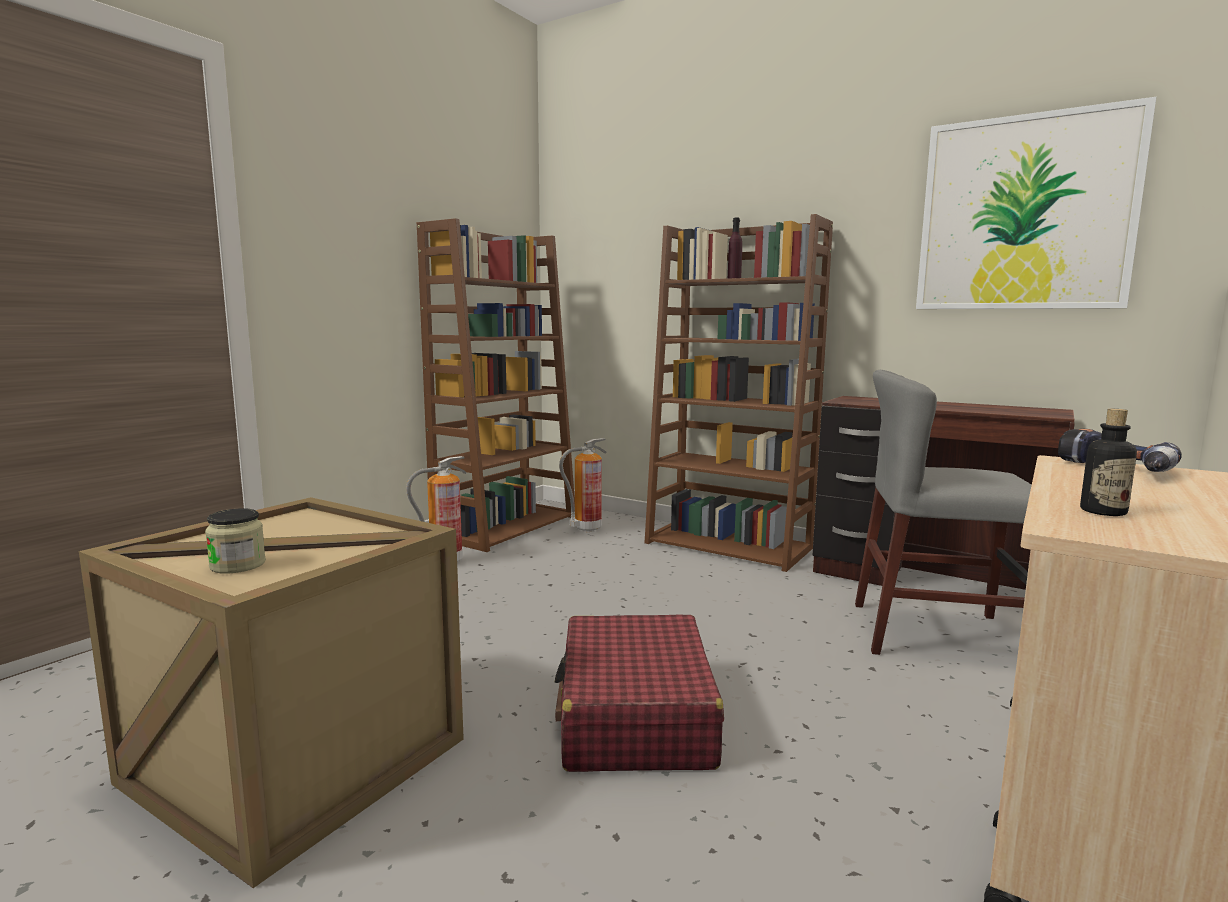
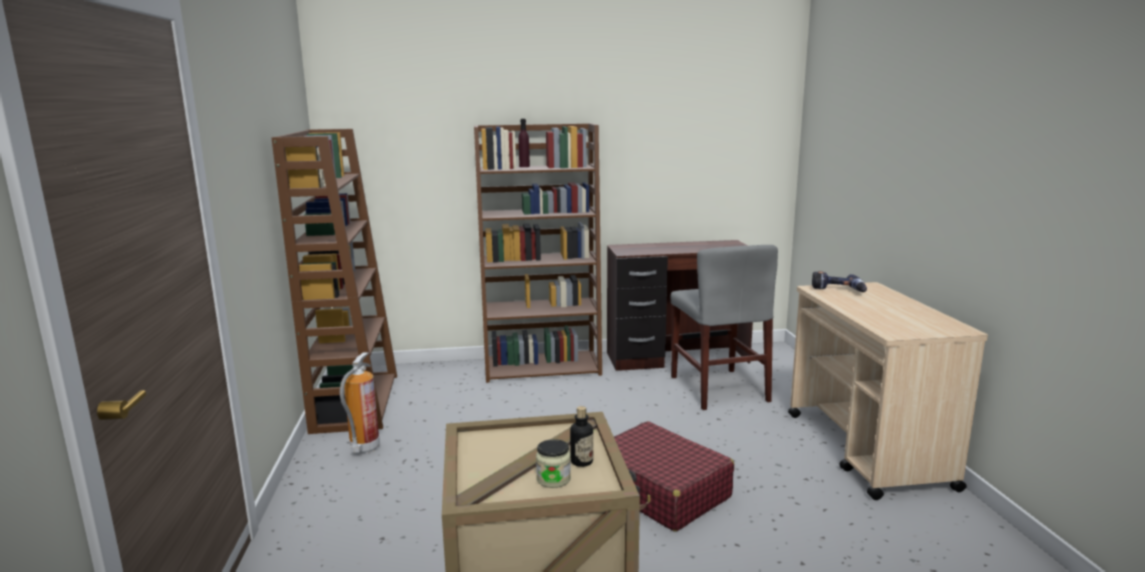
camera: 40 degrees left, 5 degrees up
(586, 529) = (424, 384): fire extinguisher -> none
(936, 633) = (718, 388): grey chair -> grey chair turned 75 degrees counterclockwise
(1025, 214) = (706, 124): picture -> none
(1103, 512) = (883, 321): bottle -> bottle (581, 461)

